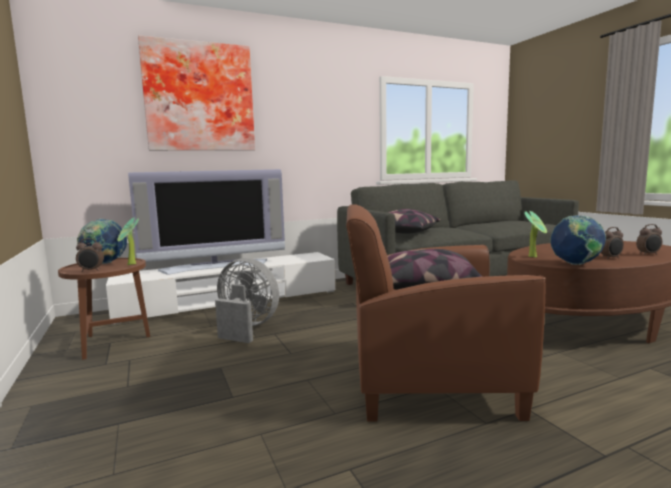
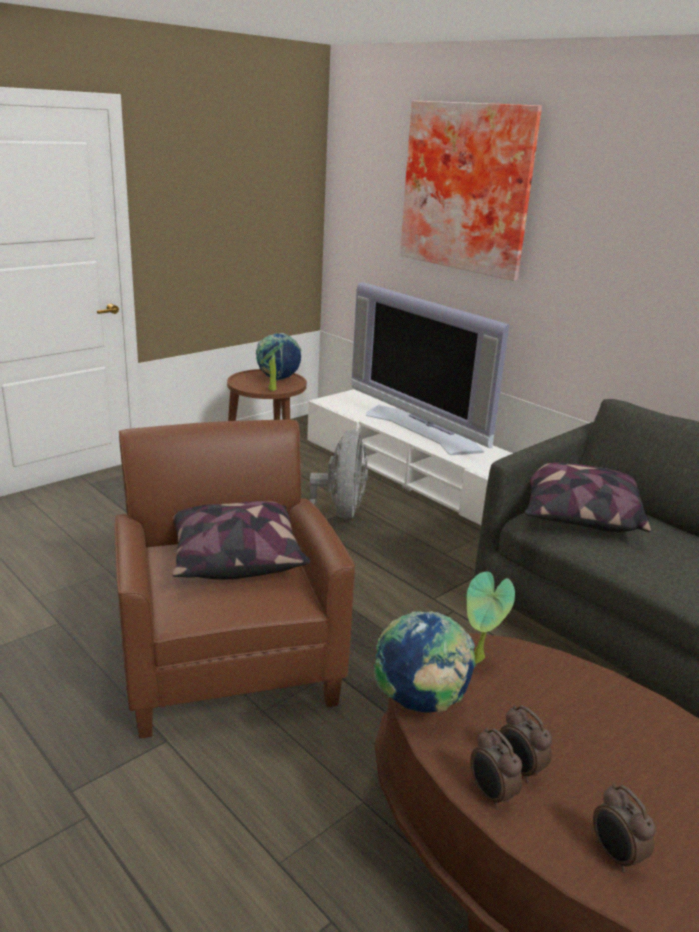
camera: 70 degrees right, 15 degrees up
(91, 270) = (241, 383): alarm clock -> alarm clock (490, 795)

